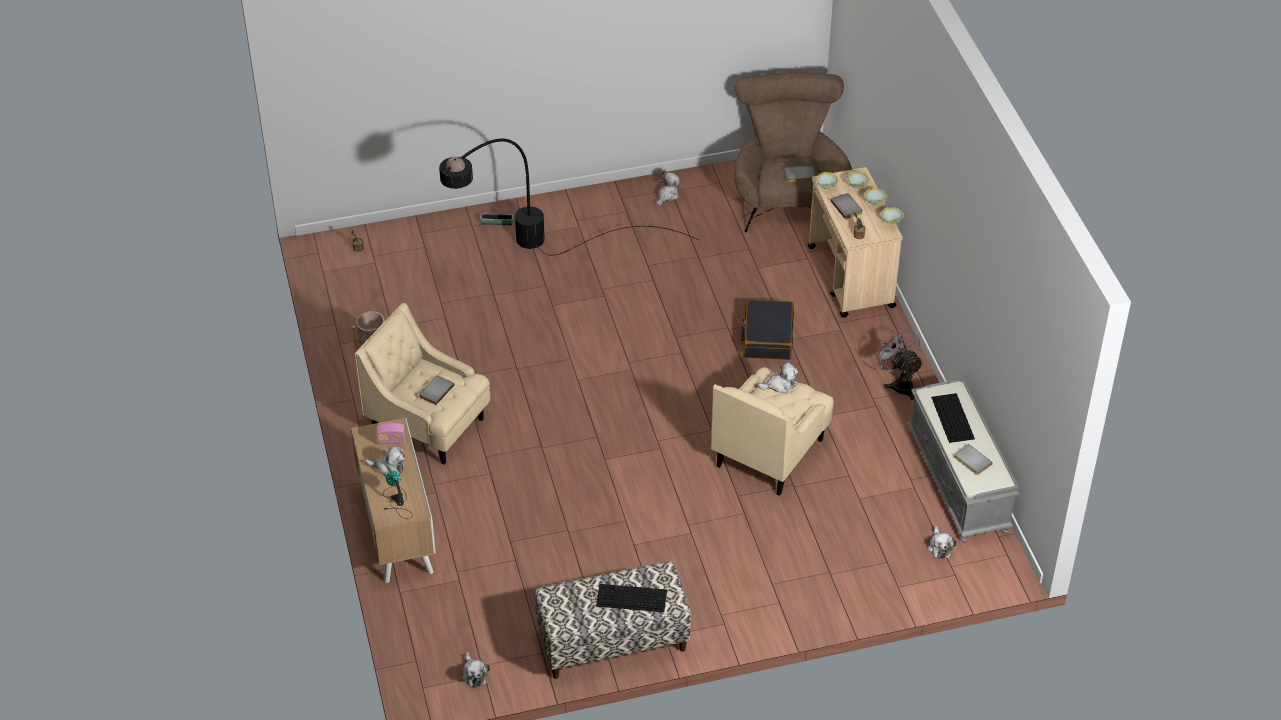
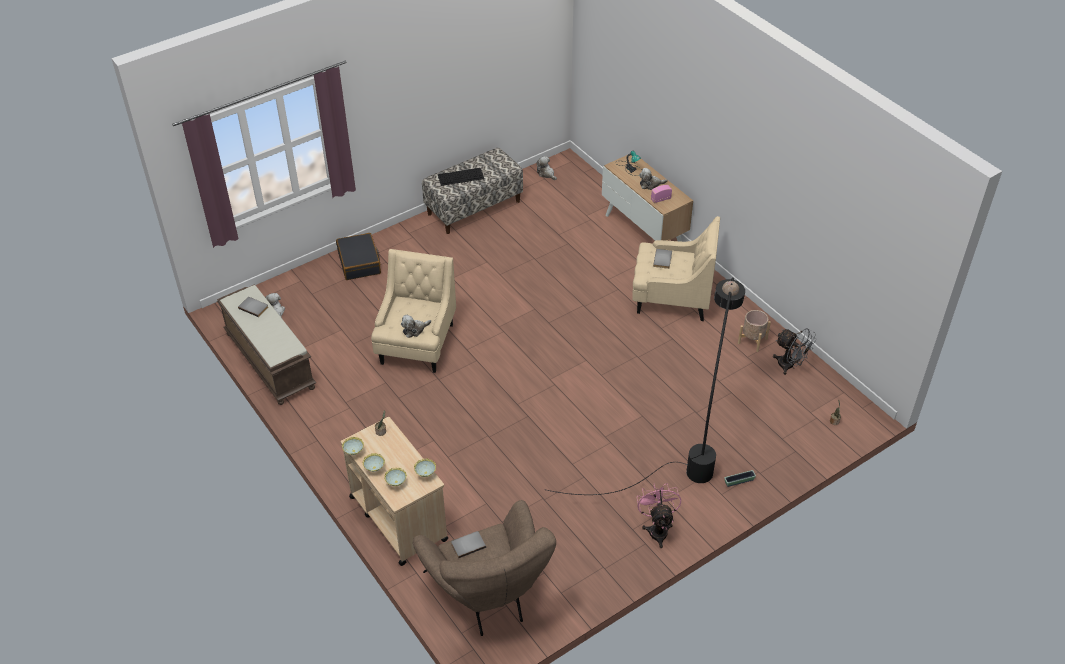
camera: 160 degrees right, 0 degrees up
(602, 206) = (657, 529): none -> pink fan
(667, 195) = (604, 560): plush toy -> none
(767, 337) = (452, 437): black suitcase -> black suitcase (359, 262)
(847, 207) = (399, 459): grey book -> none
(899, 383) = (331, 426): grey fan -> grey fan (790, 366)
(953, 418) = (272, 334): keyboard -> none
(959, 481) = (269, 360): grey bench -> brown bench

